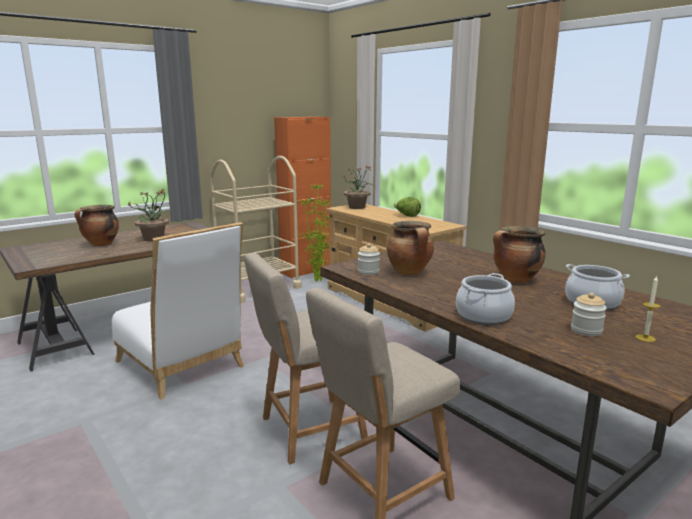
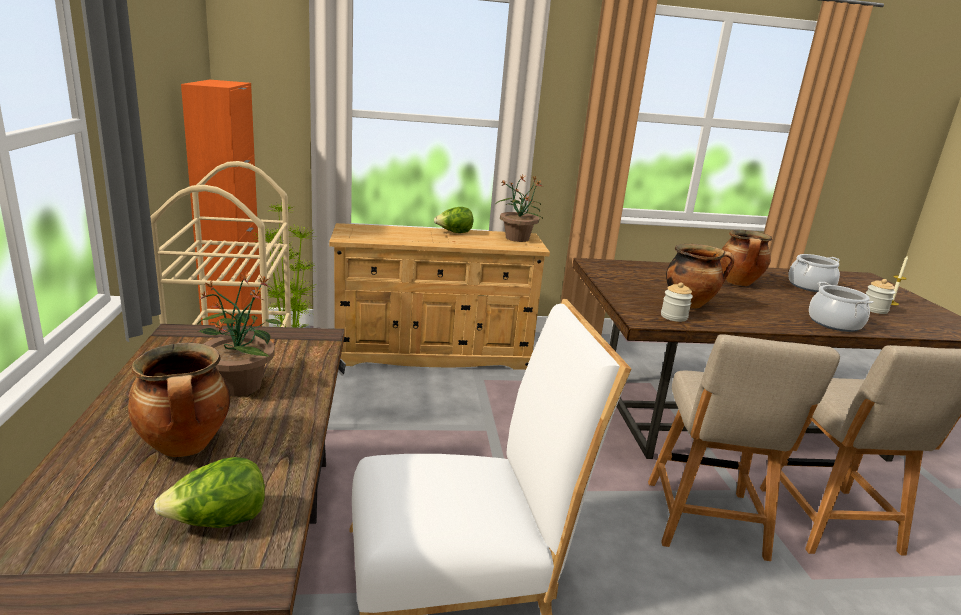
camera: 60 degrees left, 5 degrees up
(56, 257) = (218, 522): none -> lettuce
(357, 207) = (361, 231): potted plant -> potted plant (517, 238)

